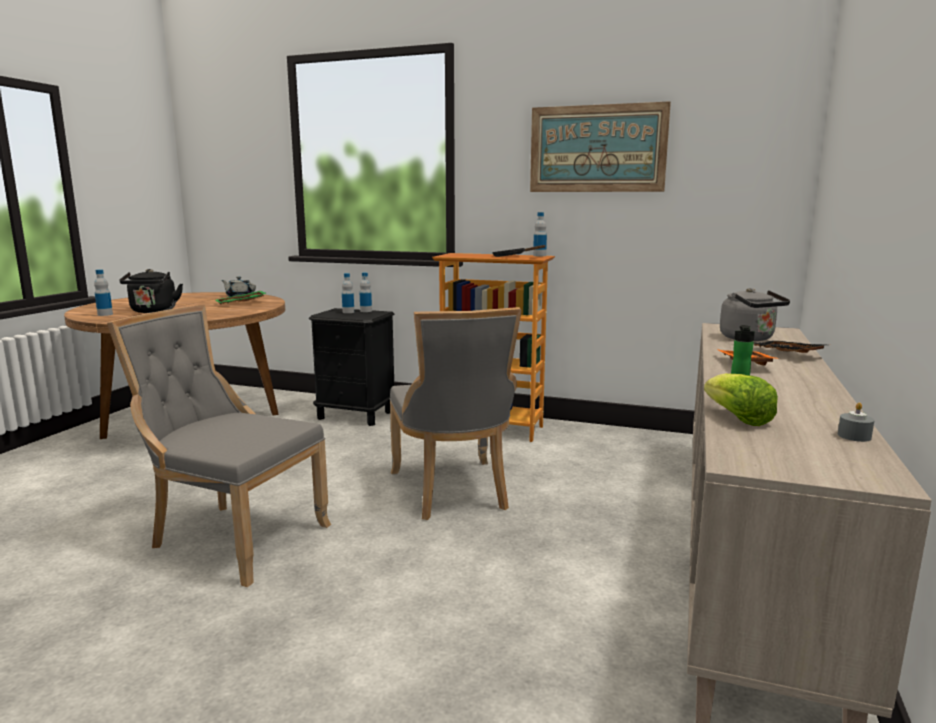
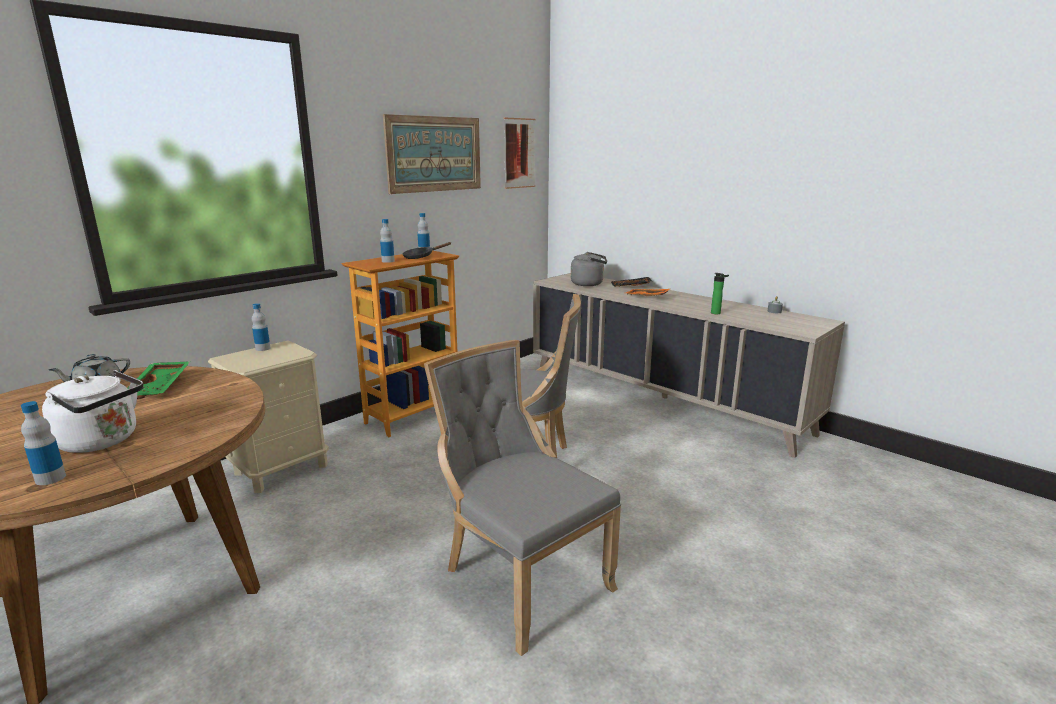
camera: 65 degrees left, 5 degrees up
(153, 311) = (103, 441): black kettle -> white kettle
(233, 538) = (520, 579): grey chair -> grey chair turned 90 degrees clockwise
(348, 312) = (252, 355): bottle -> bottle (388, 261)
(356, 415) = (282, 469): black nightstand -> beige nightstand
(737, 418) = (744, 319): lettuce -> none
(749, 146) = (519, 153): none -> picture

